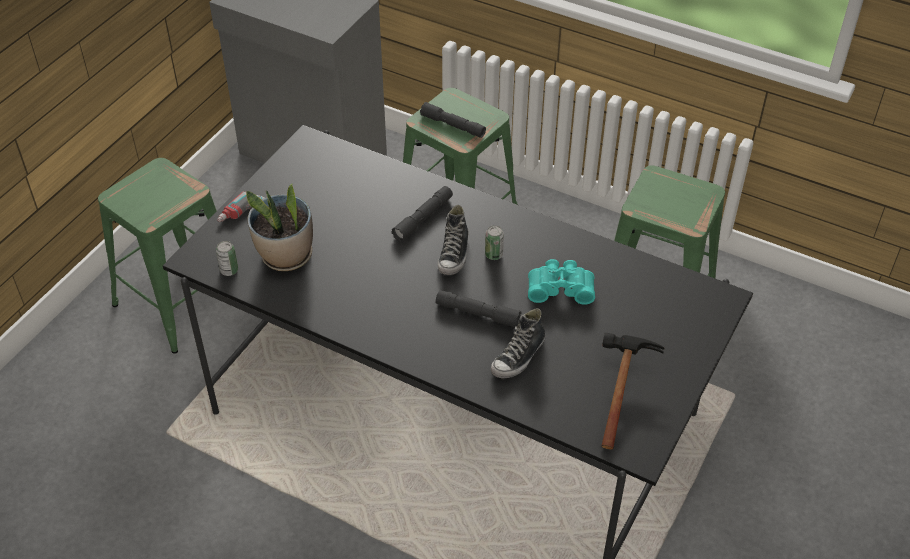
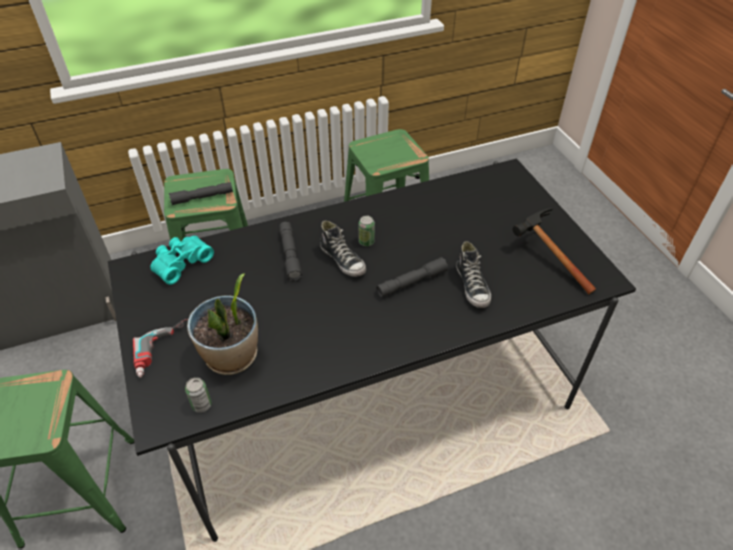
camera: 50 degrees left, 0 degrees up
(560, 288) = (430, 230): turquoise binoculars -> turquoise binoculars (180, 262)

